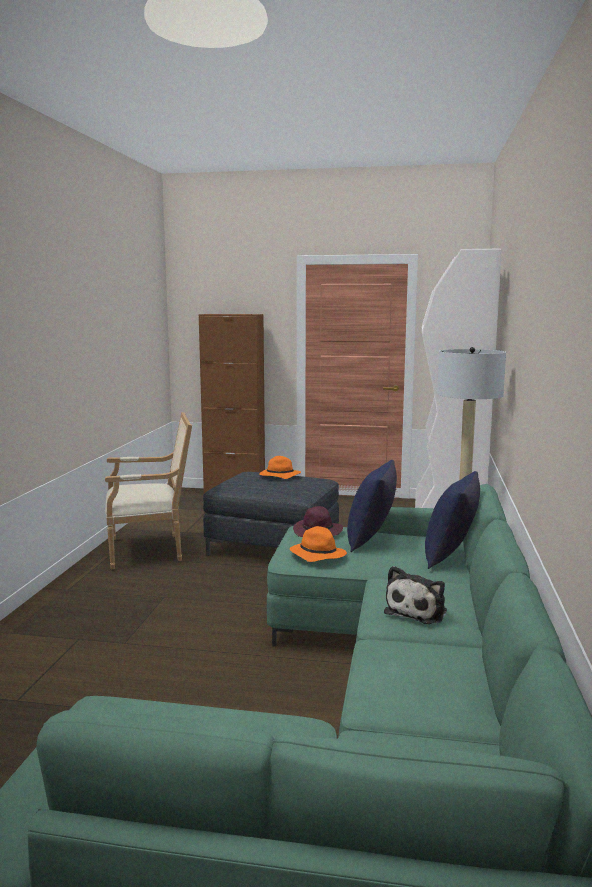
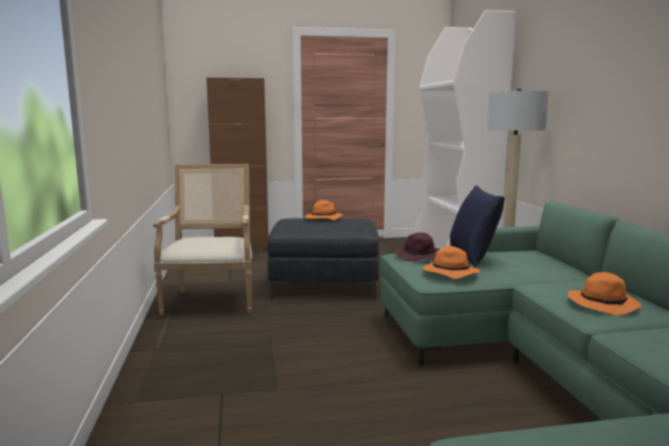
camera: 20 degrees left, 0 degrees up
(150, 551) = (212, 301): armchair -> armchair turned 60 degrees counterclockwise
(418, 611) = (604, 304): plush toy -> orange hat
(450, 556) = (552, 262): blue pillow -> none

